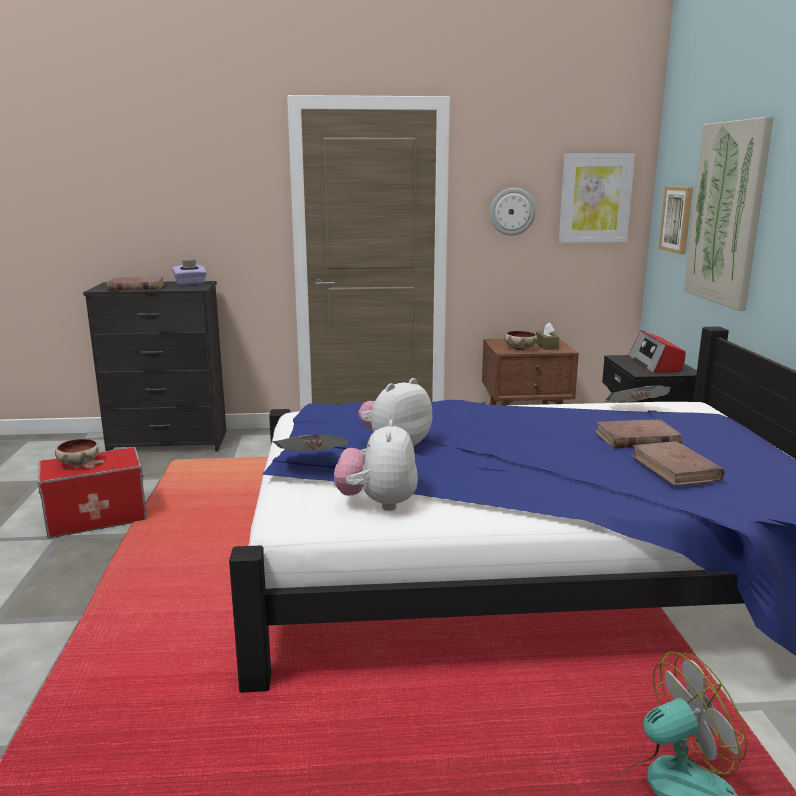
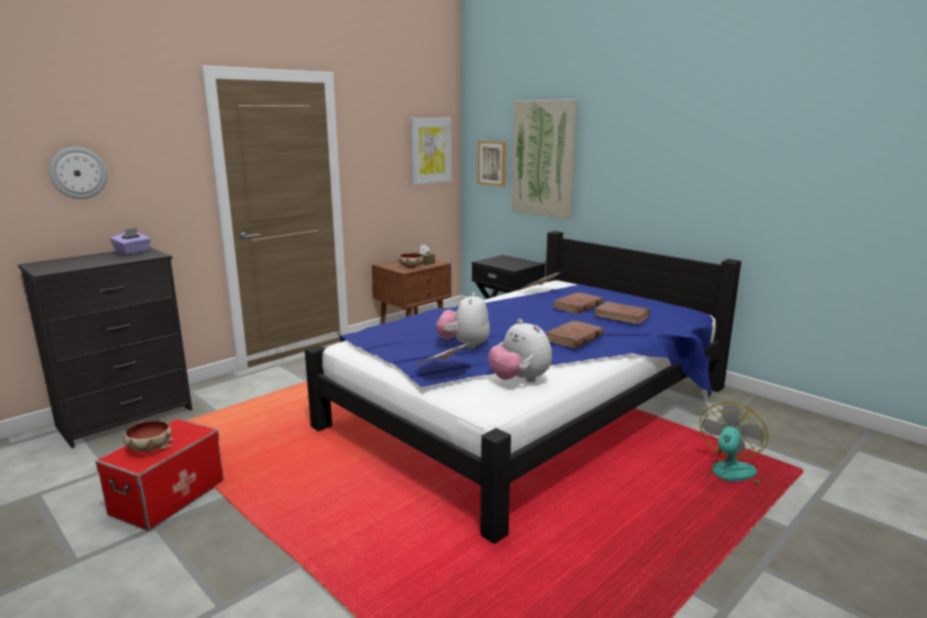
camera: 40 degrees left, 0 degrees up
(136, 287) = (84, 263): brown book -> brown book (574, 338)
(512, 211) = (381, 163): wall clock -> wall clock (78, 173)
(655, 364) = (509, 262): radio -> none

